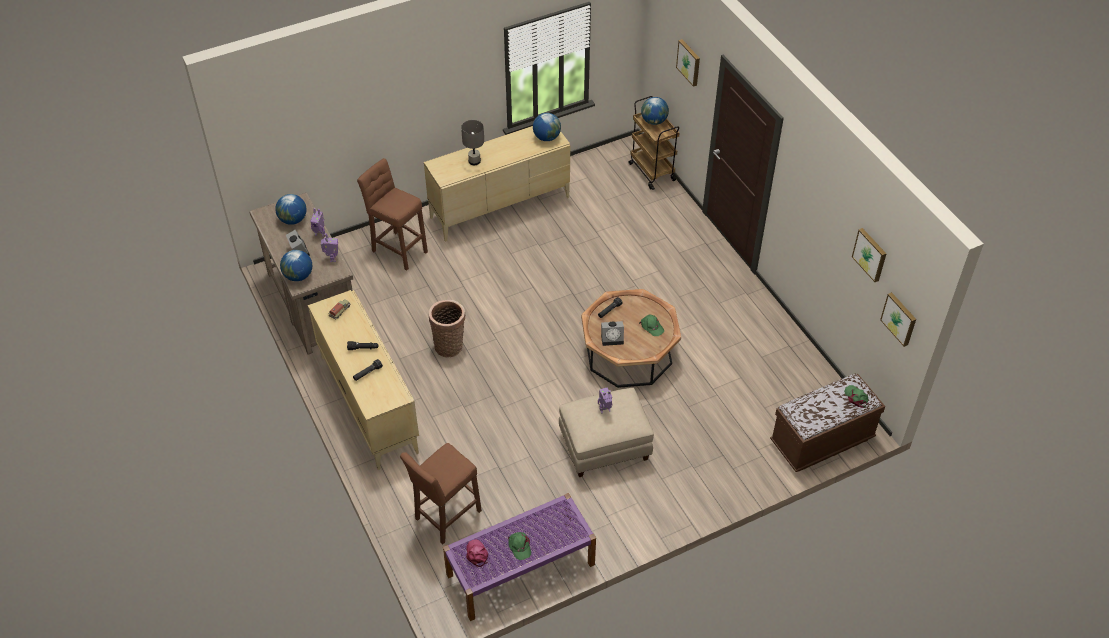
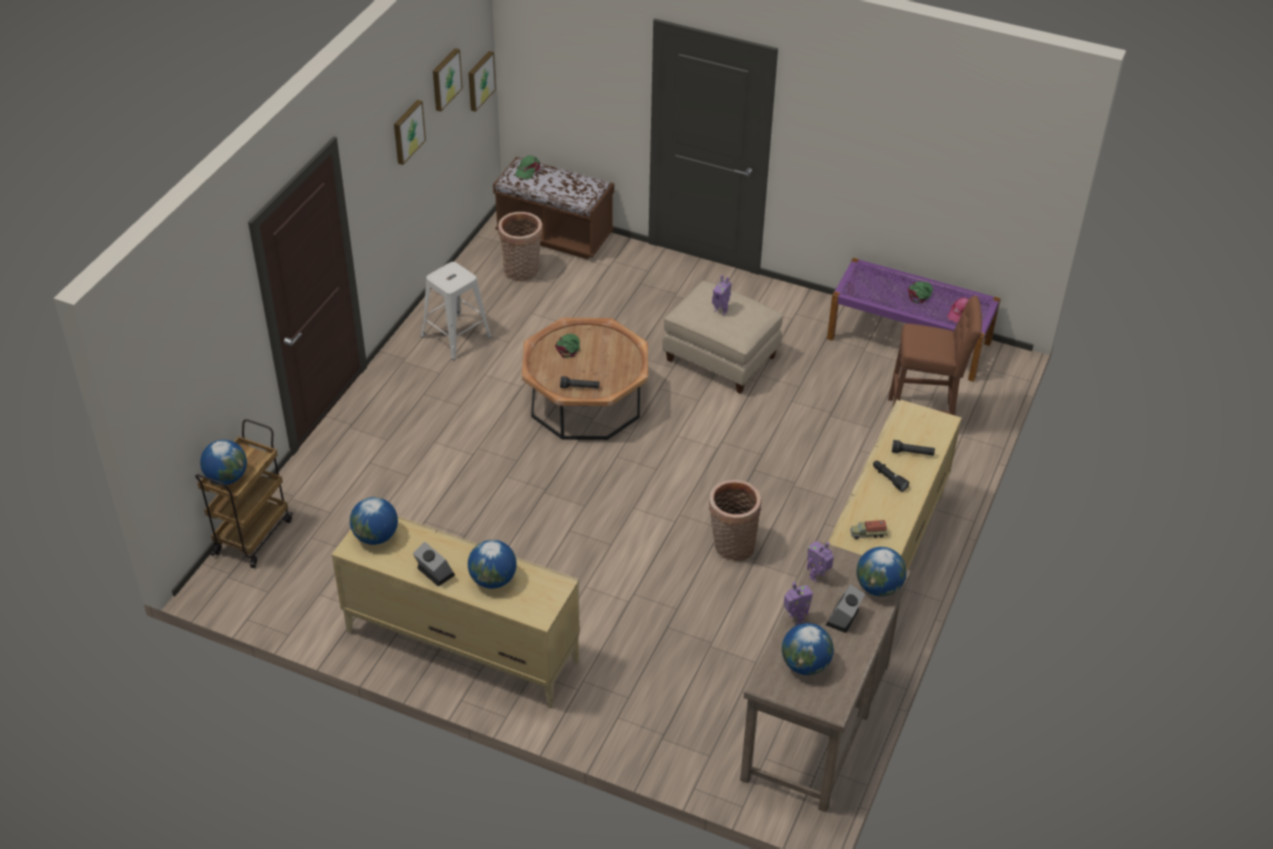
camera: 130 degrees left, 5 degrees down
(398, 249) = (641, 701): brown stool -> none
(474, 161) = (493, 580): grey table lamp -> globe
(613, 338) = (615, 365): alarm clock -> alarm clock (433, 572)
(689, 62) = (214, 326): picture -> picture (407, 131)
(748, 328) = (456, 336): none -> white stool
(790, 397) = (522, 273): none -> basket

